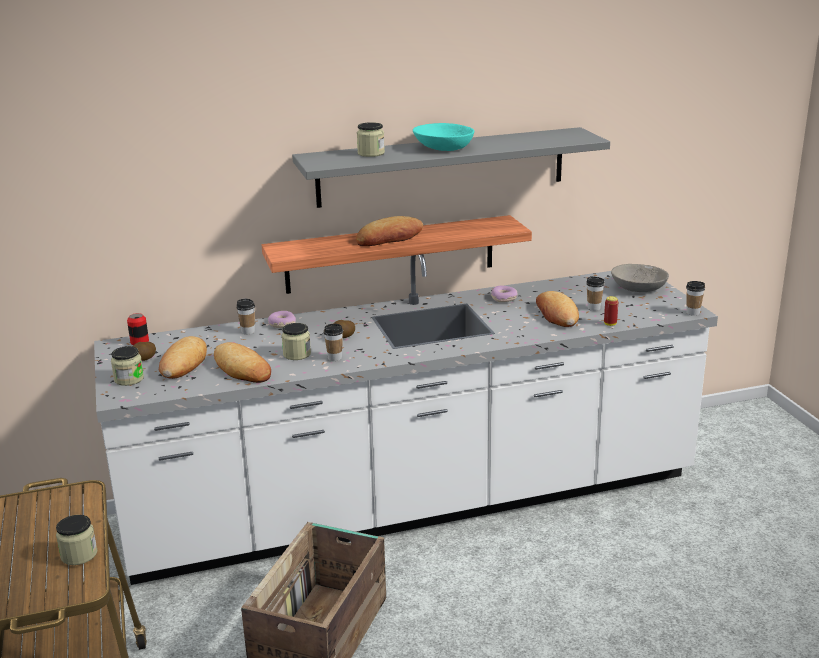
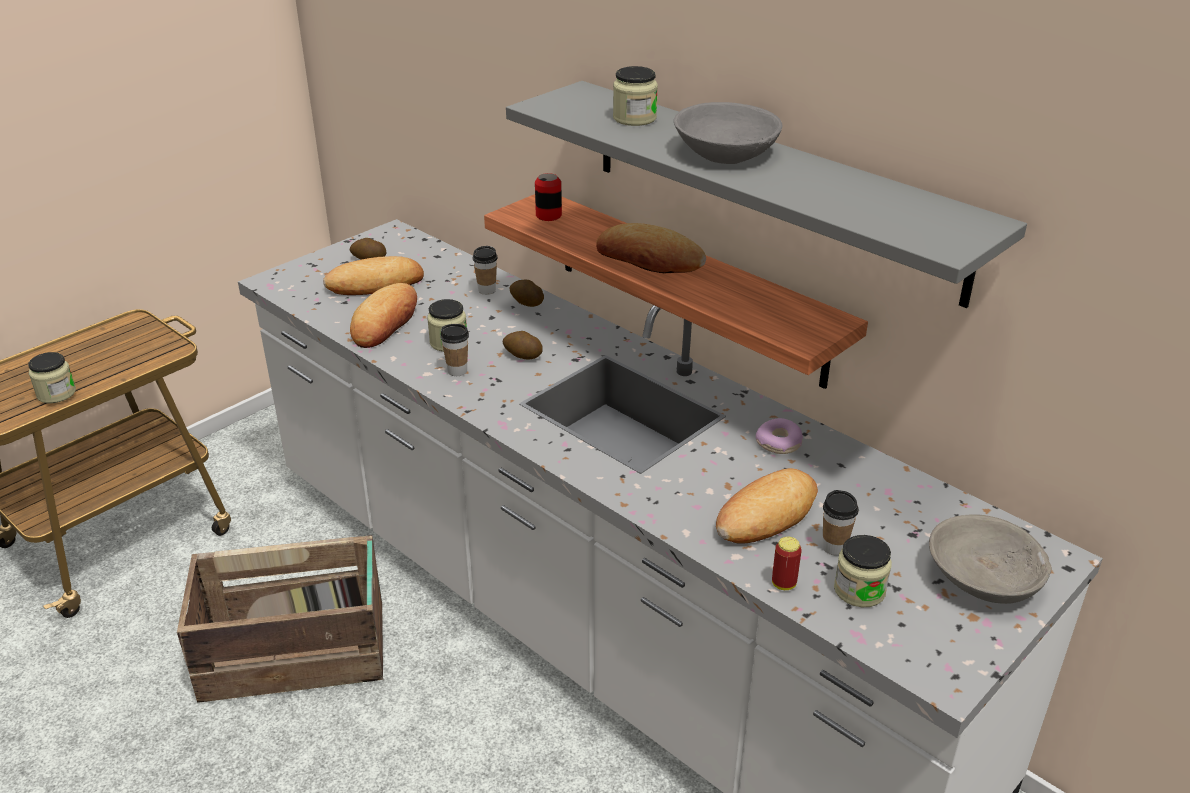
camera: 60 degrees right, 10 degrees up
(129, 379) = (318, 270): jar -> jar (859, 590)
(139, 342) = (410, 242): can -> can (548, 215)
(281, 324) = (526, 303): donut -> potato
(443, 147) = (725, 152): turquoise bowl -> grey bowl
(693, 313) = (939, 681): cup -> none

